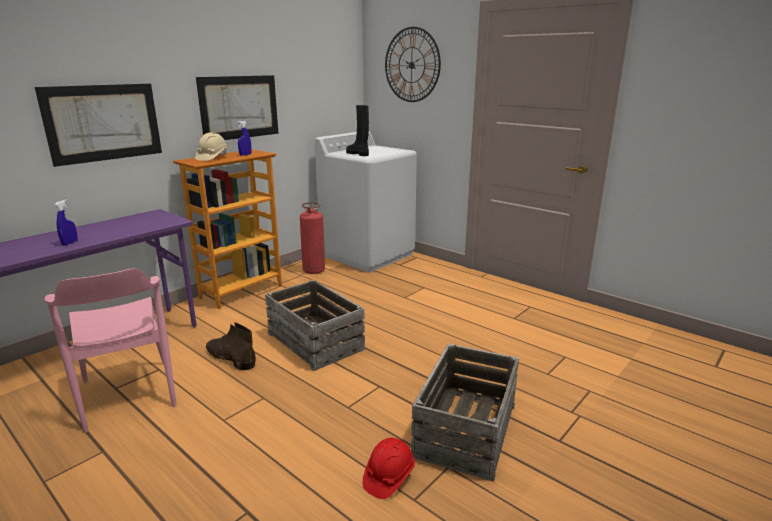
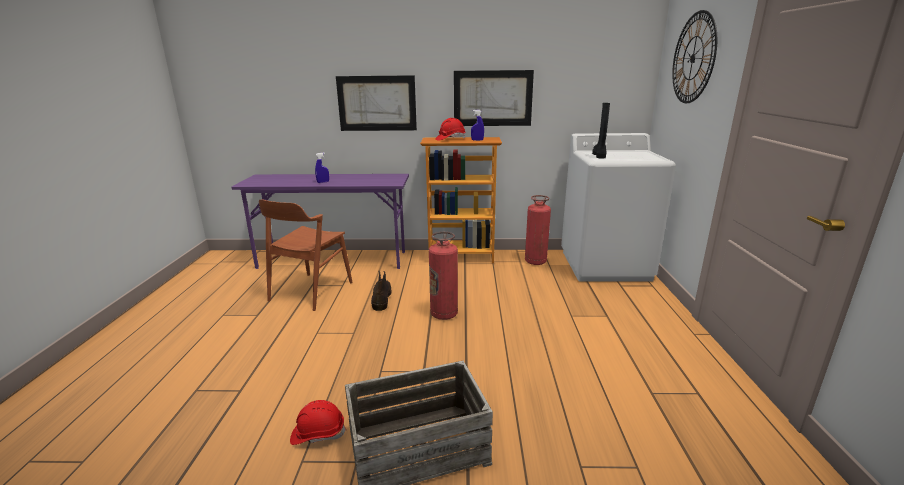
camera: 50 degrees right, 0 degrees up
(128, 393) = (311, 291): pink chair -> brown chair
(212, 157) = (450, 139): beige hard hat -> red hard hat
(316, 341) = (444, 314): crate -> fire extinguisher

